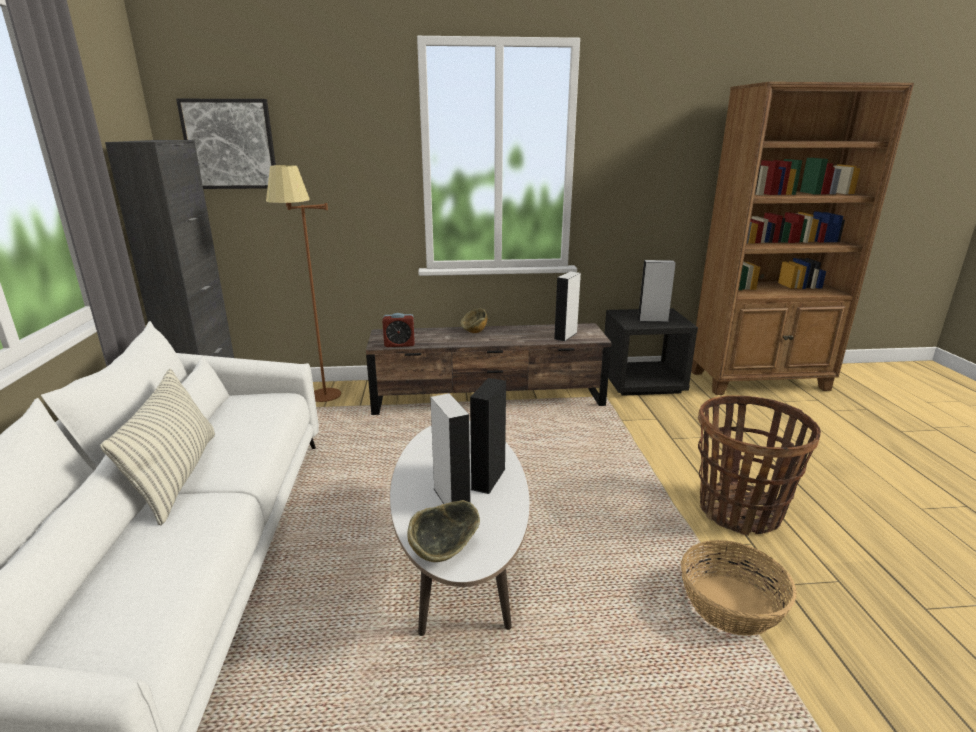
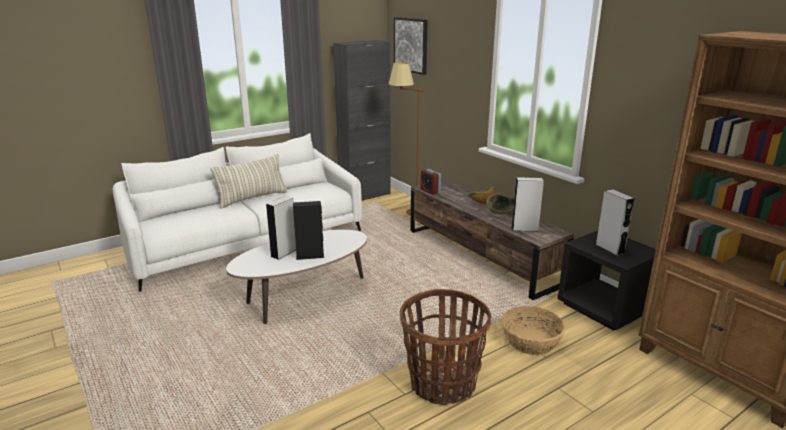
camera: 60 degrees right, 0 degrees up
(443, 552) = (243, 262): bowl -> bowl (501, 214)
(729, 605) = (331, 390): basket -> basket (530, 341)

